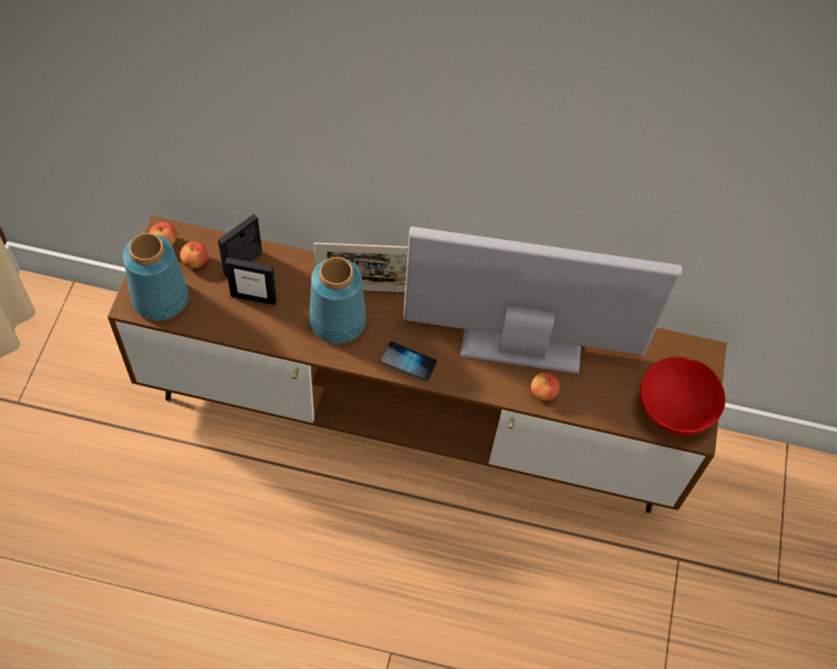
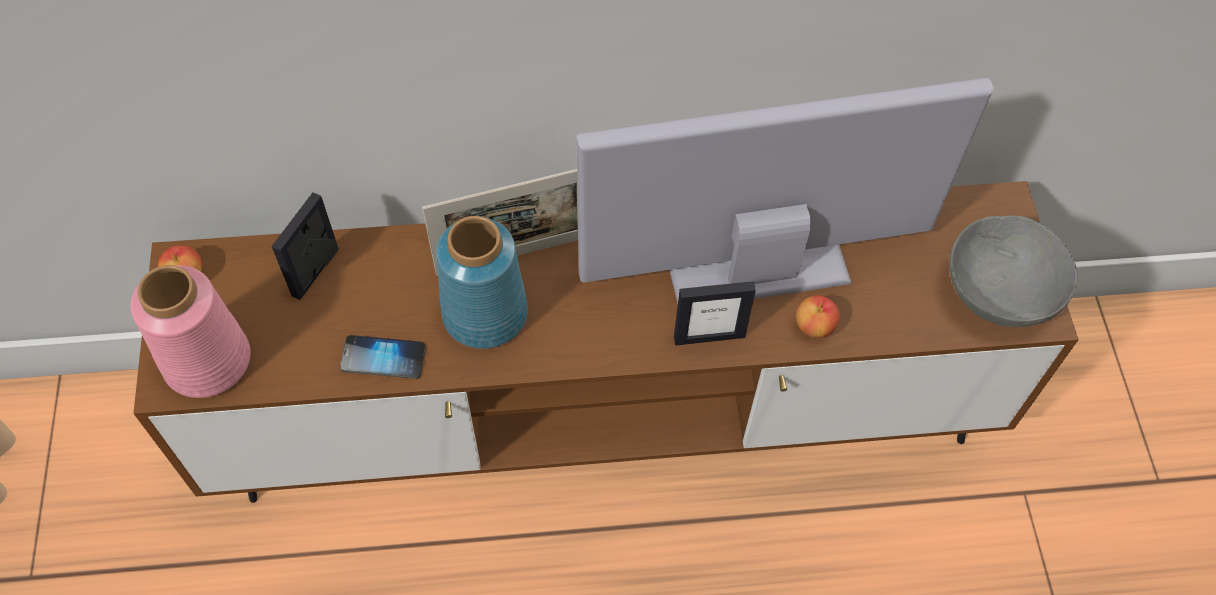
camera: 15 degrees left, 0 degrees up
(160, 297) = (206, 360): blue vase -> pink vase
(195, 261) = (242, 290): apple -> none
(253, 297) = (349, 317): picture frame -> picture frame (709, 336)
(408, 362) = (609, 341): phone -> phone (383, 358)
(674, 409) = (998, 292): red bowl -> grey bowl

